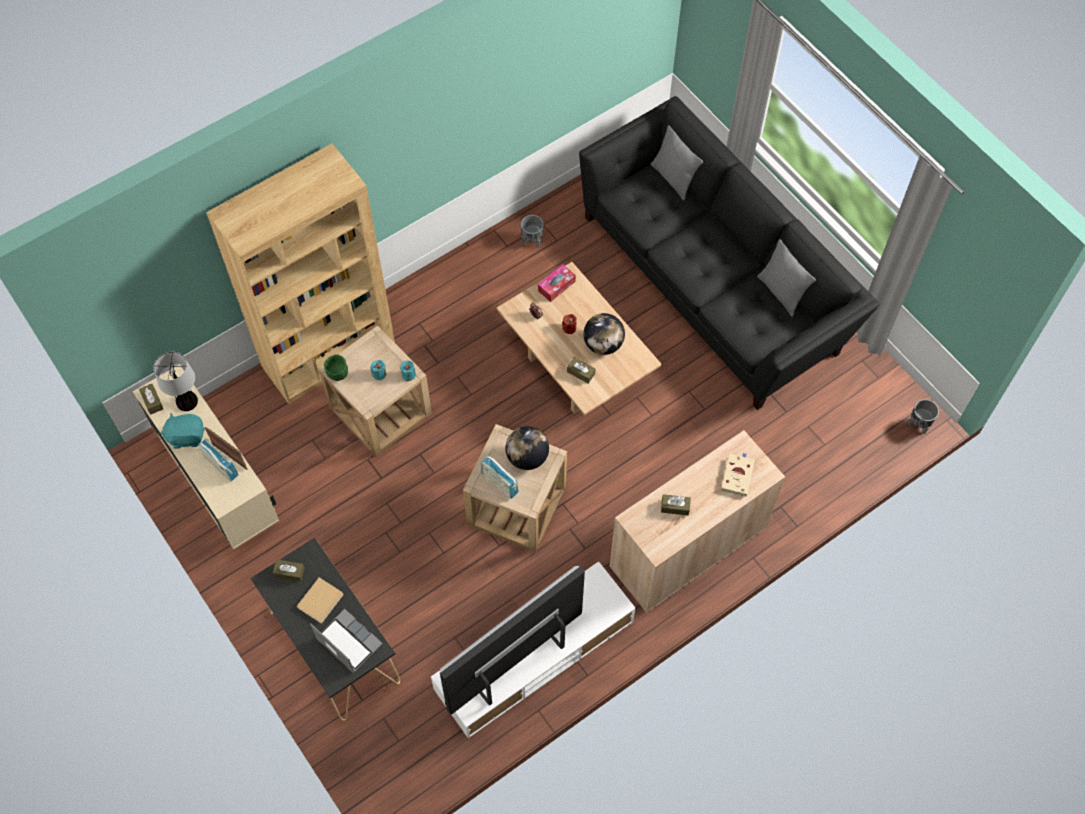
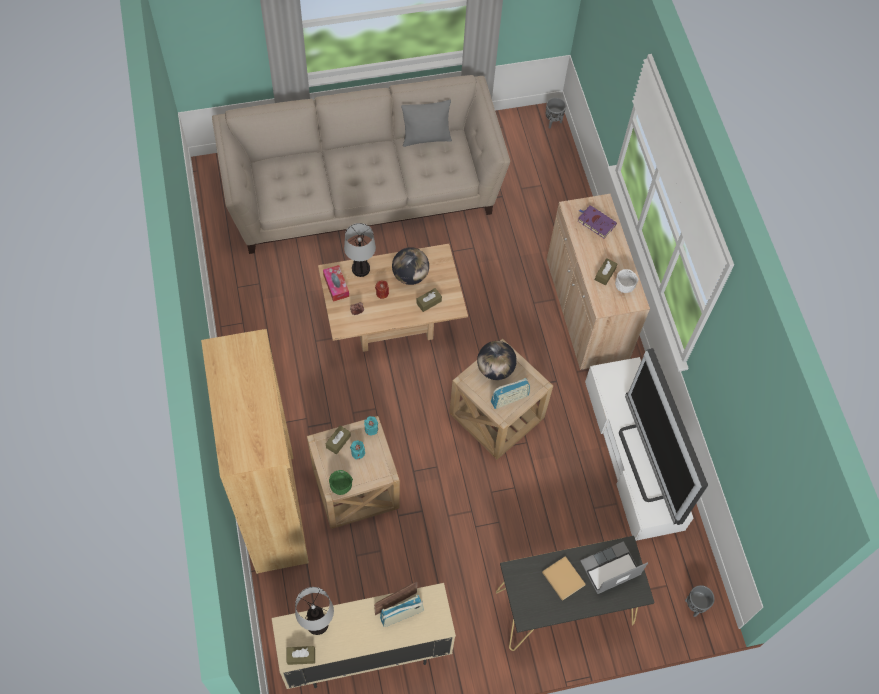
camera: 70 degrees left, 0 degrees up
(186, 436) = (355, 636): turquoise plush toy -> none
(289, 572) = (526, 595): brown tissue box -> brown tissue box (338, 442)
(532, 241) = (249, 302): grey planter -> grey planter (694, 605)
(587, 299) = (361, 269): none -> table lamp
(669, 531) = (623, 287): none -> white bowl
(673, 179) = (278, 161): grey pillow -> none
(714, 281) = (363, 190): black sofa -> beige sofa
(737, 475) = (595, 222): beige book -> purple book

